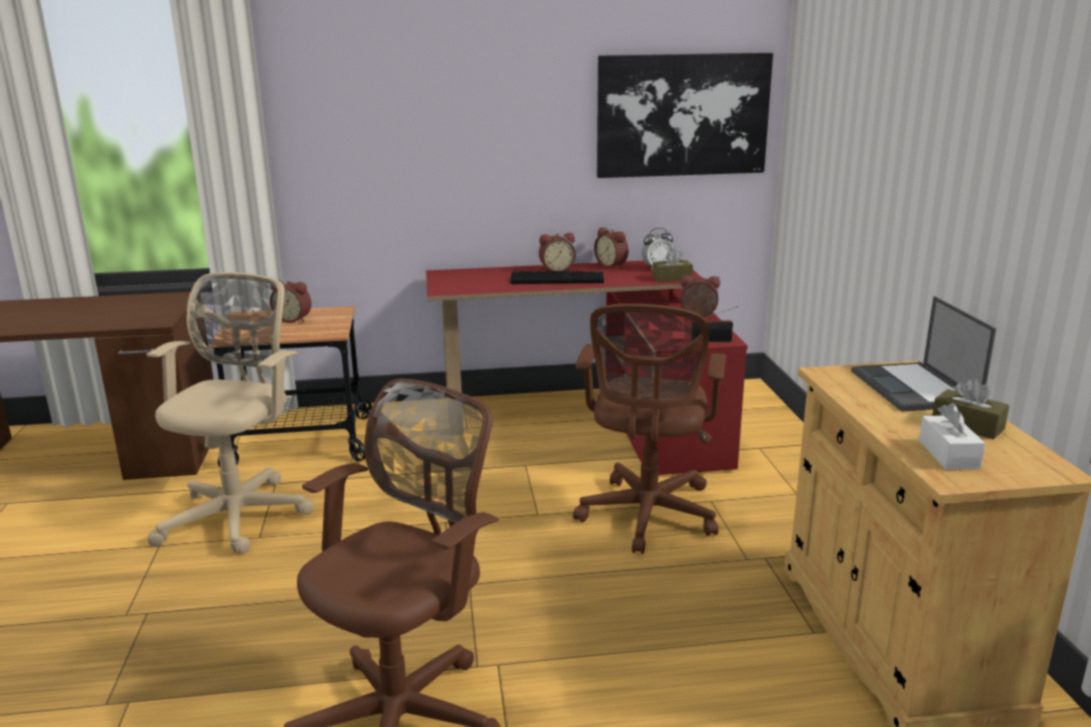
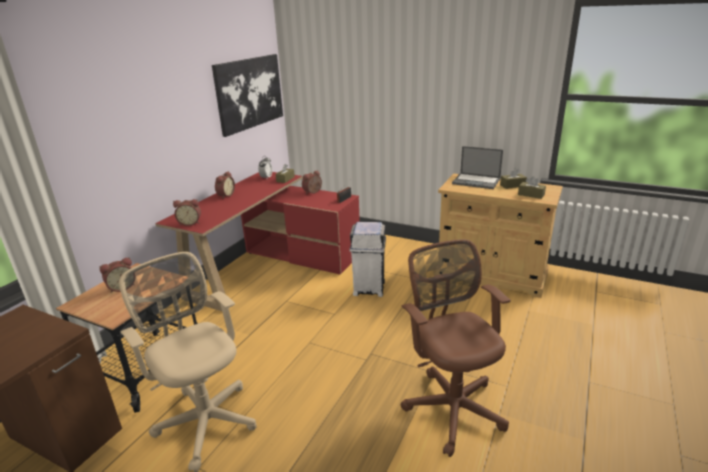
camera: 55 degrees left, 5 degrees up
(558, 279) = (240, 199): keyboard -> none
(612, 265) = (243, 183): alarm clock -> alarm clock (190, 223)
(647, 517) = (369, 288): brown office chair -> white trash can
(948, 454) = (531, 194): white tissue box -> brown tissue box

